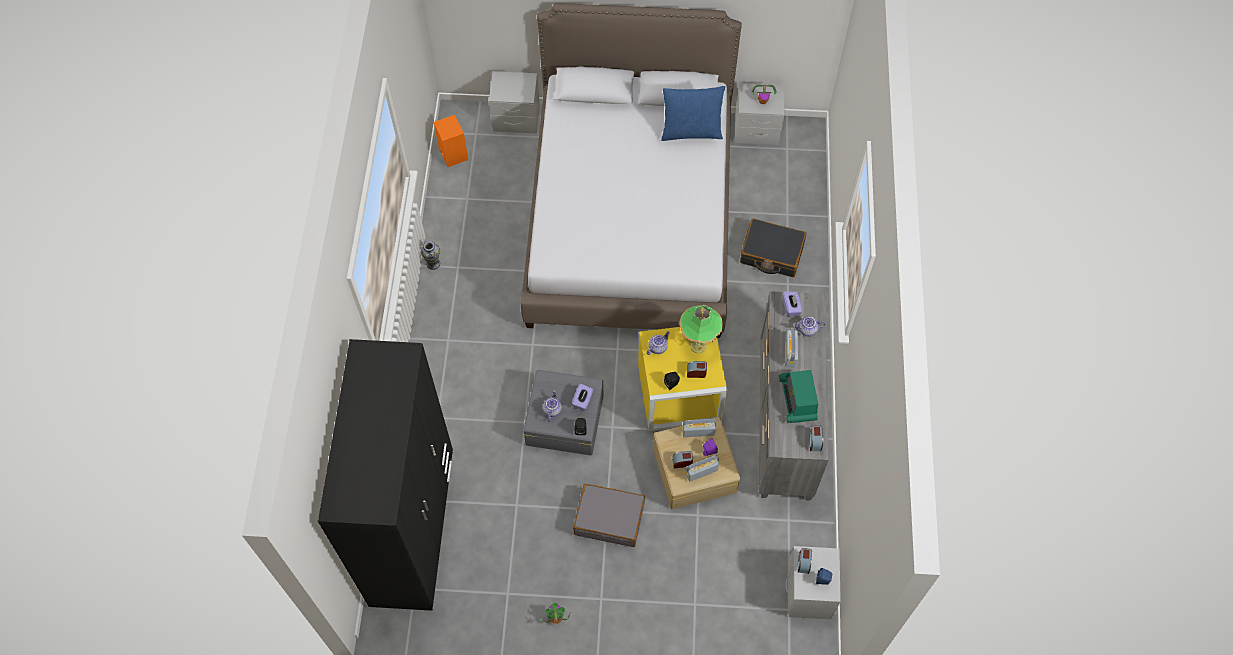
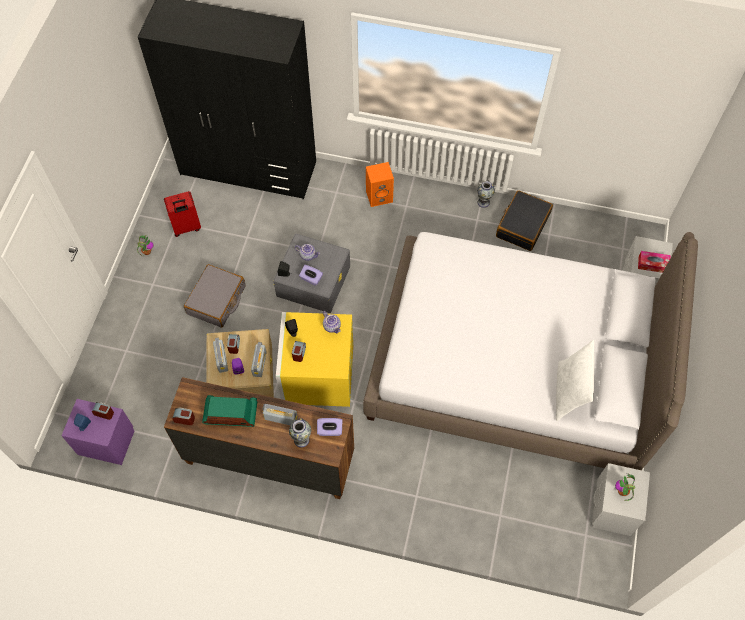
camera: 100 degrees right, 0 degrees up
(452, 154) = (600, 228): orange speaker -> orange speaker (379, 196)
(513, 580) = (186, 227): none -> red suitcase
(521, 86) = (652, 264): none -> tissue box
(691, 131) = (569, 392): blue pillow -> white pillow
(698, 346) = (326, 360): table lamp -> none
(771, 253) = (454, 488): black suitcase -> black suitcase (522, 225)
(784, 421) = (269, 458): grey dresser -> brown dresser
(807, 330) = (301, 439): teapot -> vase
(808, 592) = (106, 442): grey nightstand -> purple nightstand

